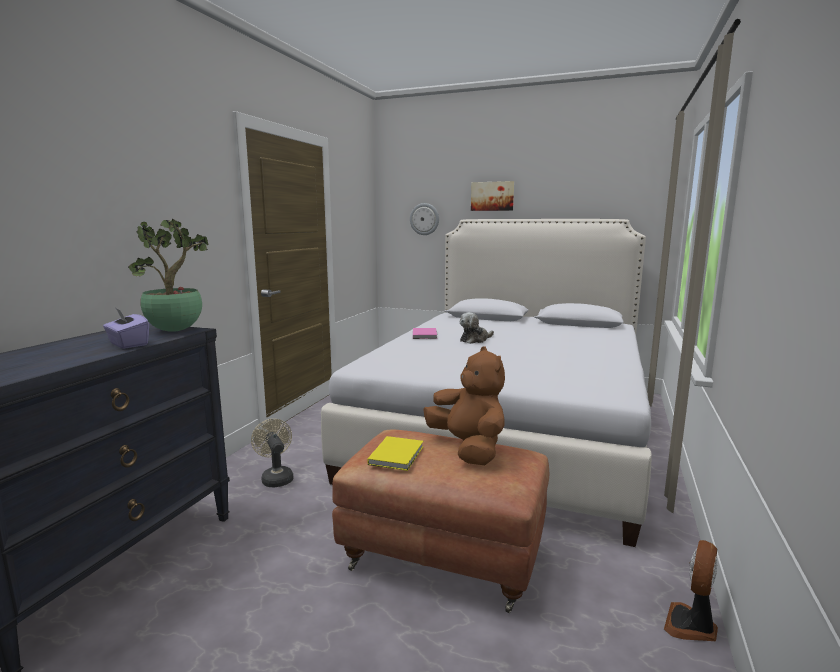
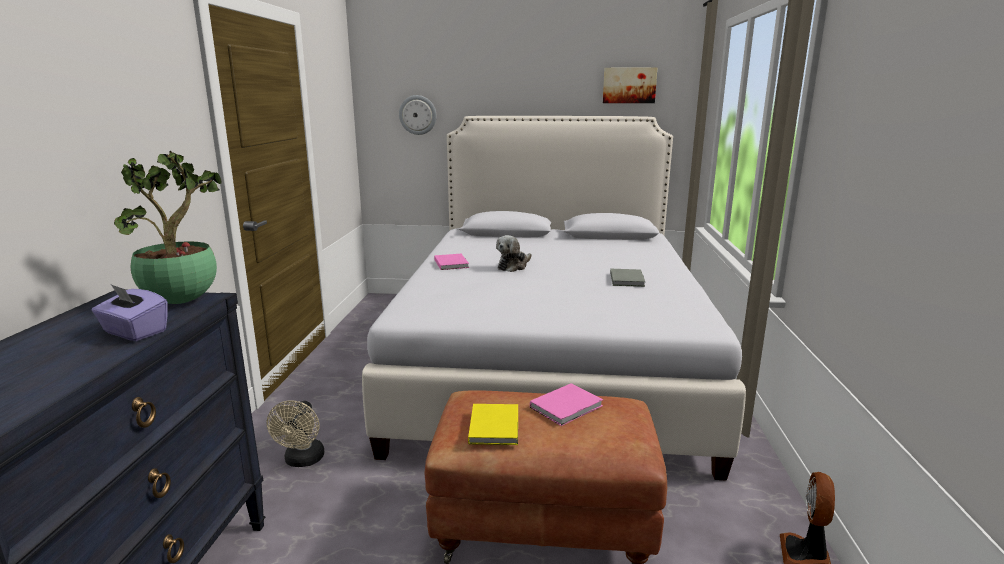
camera: 15 degrees left, 5 degrees up
(276, 477) = (302, 461): beige fan -> beige fan turned 135 degrees counterclockwise
(468, 448) = (568, 406): brown plush toy -> pink book
(492, 196) = (500, 88): picture -> picture (629, 85)
(570, 355) = (627, 279): none -> grey book

